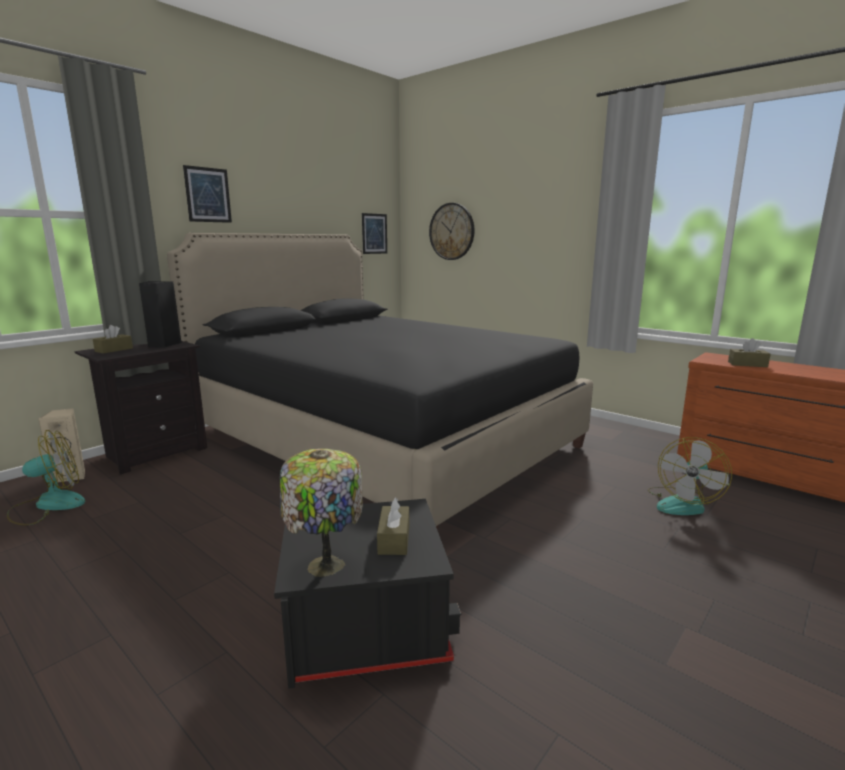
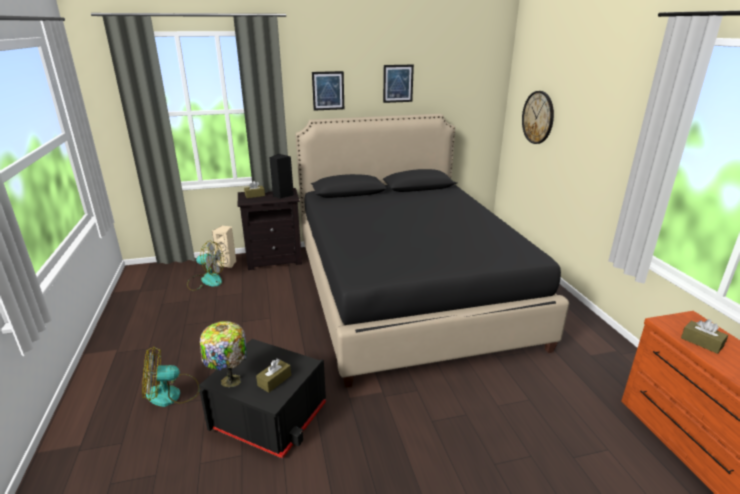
camera: 35 degrees right, 10 degrees up
(374, 233) = (475, 110): picture -> picture (398, 83)
(683, 503) = (567, 438): fan -> fan (172, 394)

